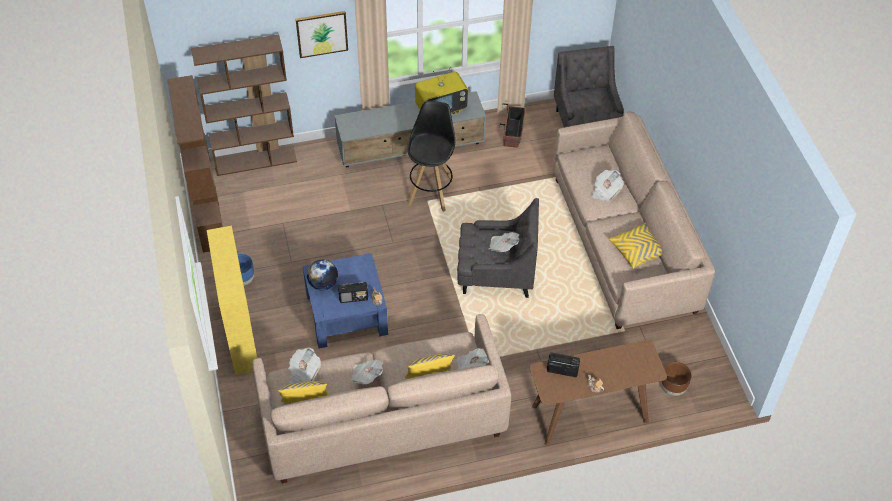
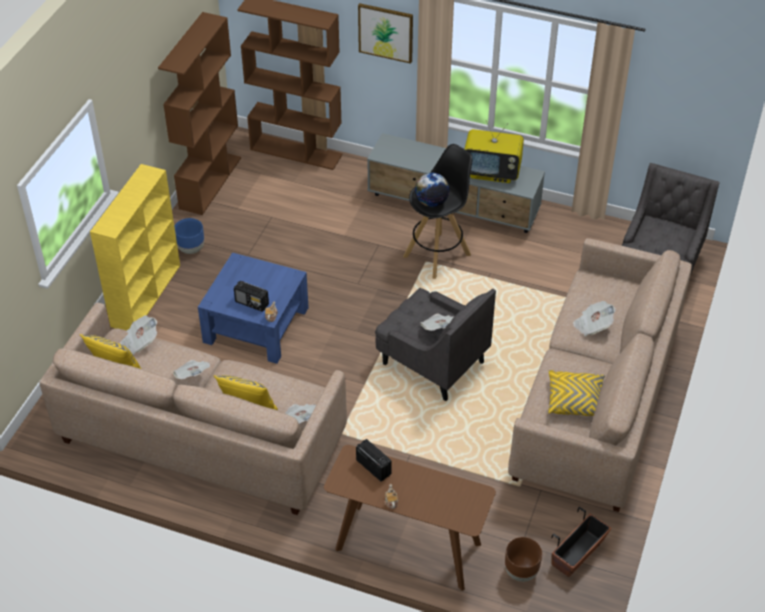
camera: 35 degrees right, 5 degrees down
(323, 284) = (236, 277): globe -> globe (431, 202)
(513, 133) = (572, 239): planter -> planter (578, 553)

